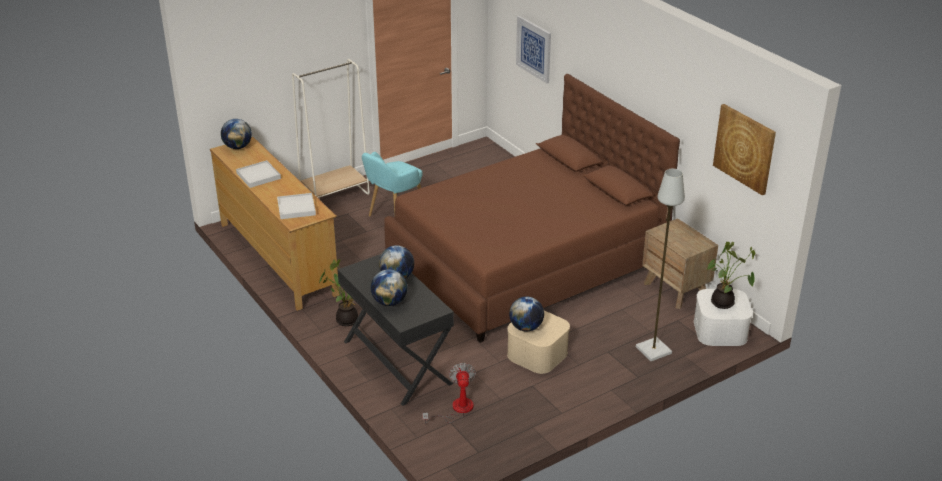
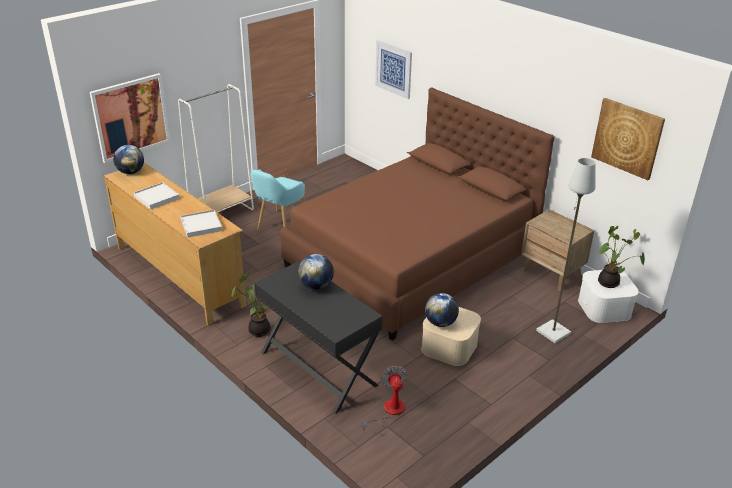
camera: 10 degrees left, 0 degrees up
(242, 90) = (131, 117): none -> picture
(389, 302) = (315, 312): globe -> none

